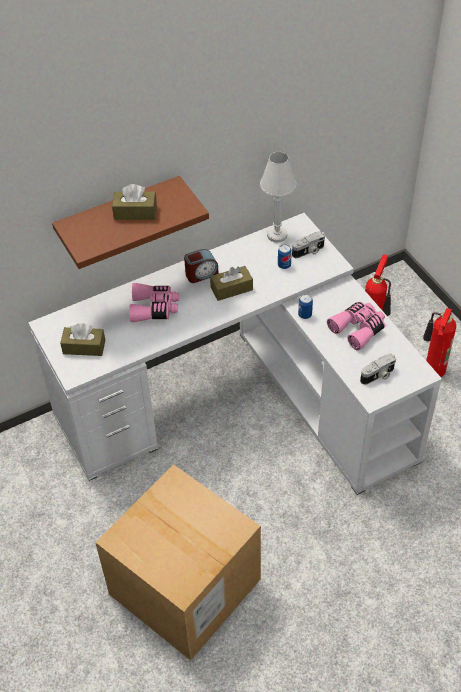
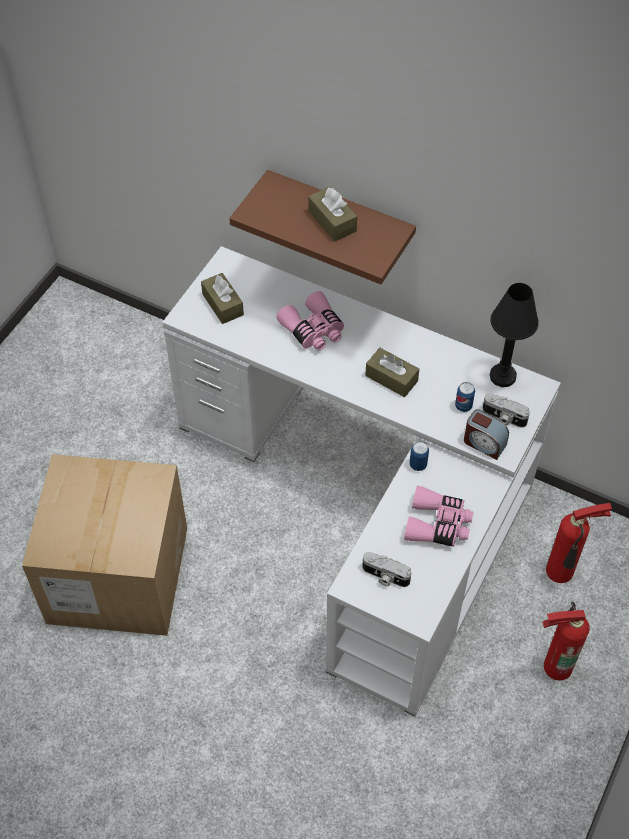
camera: 55 degrees right, 5 degrees up
(201, 274) = (390, 342): alarm clock -> alarm clock (484, 443)
(277, 235) = (502, 376): white table lamp -> black table lamp

